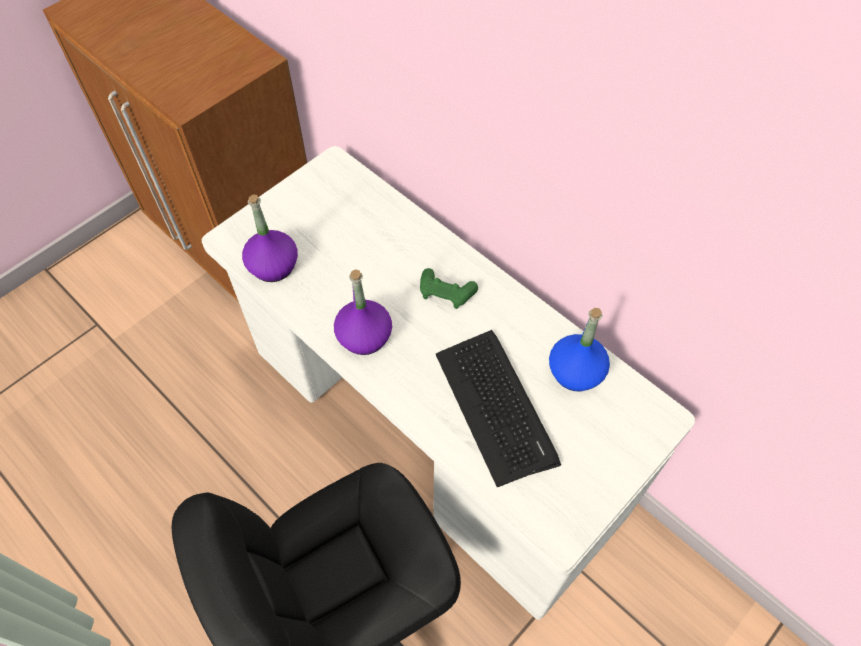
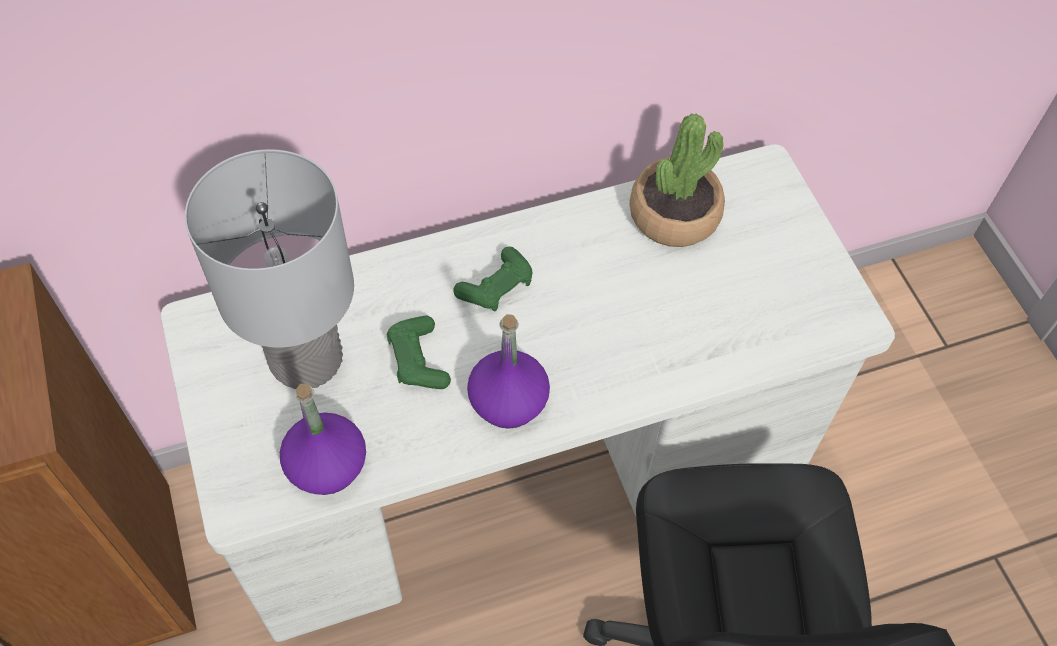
camera: 65 degrees left, 0 degrees up
(334, 225) = (306, 363): none -> grey table lamp
(368, 276) = (418, 360): none -> green game controller
(496, 406) = (678, 308): keyboard -> none
(575, 372) = (674, 215): blue bottle -> potted plant

